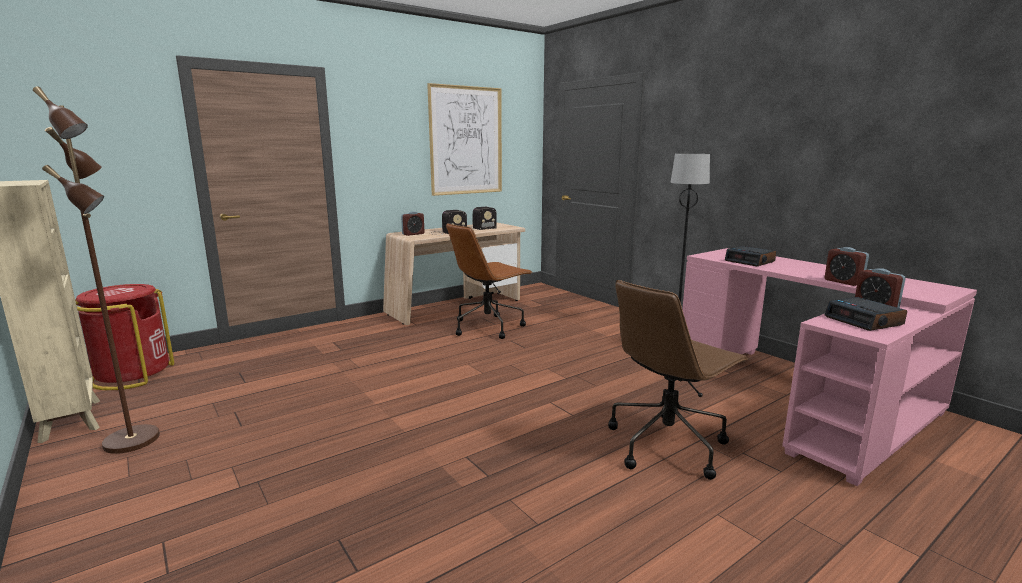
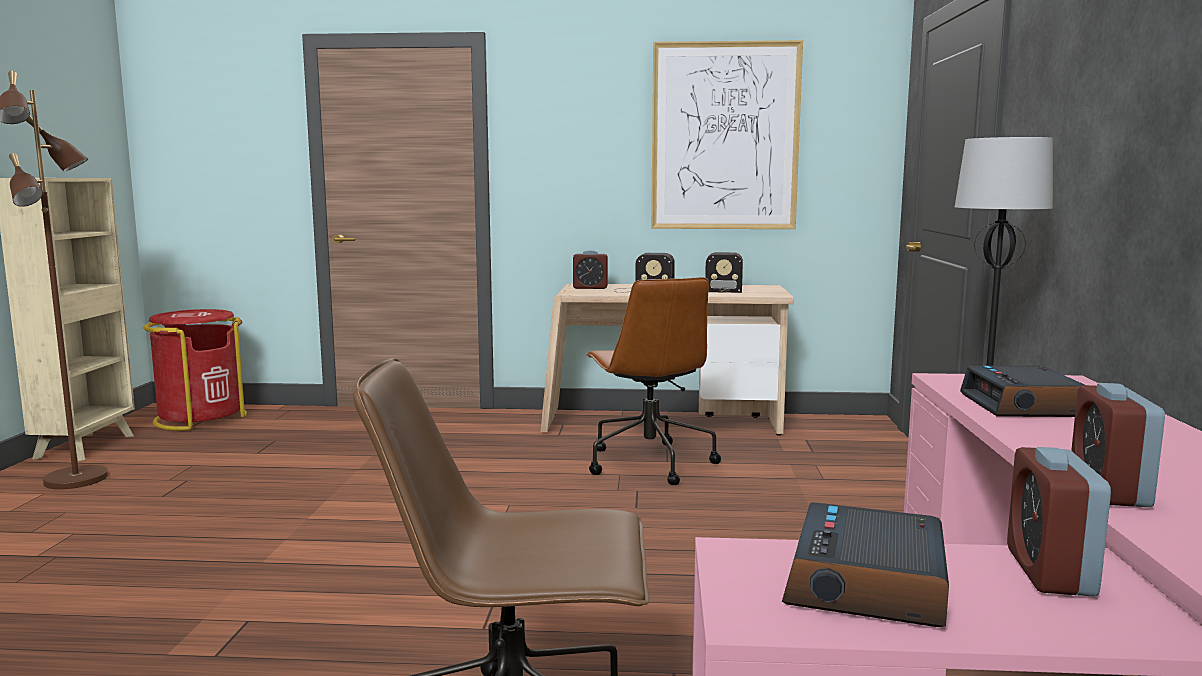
camera: 40 degrees right, 5 degrees down
(488, 327) = (648, 462): brown office chair -> brown office chair turned 105 degrees counterclockwise

